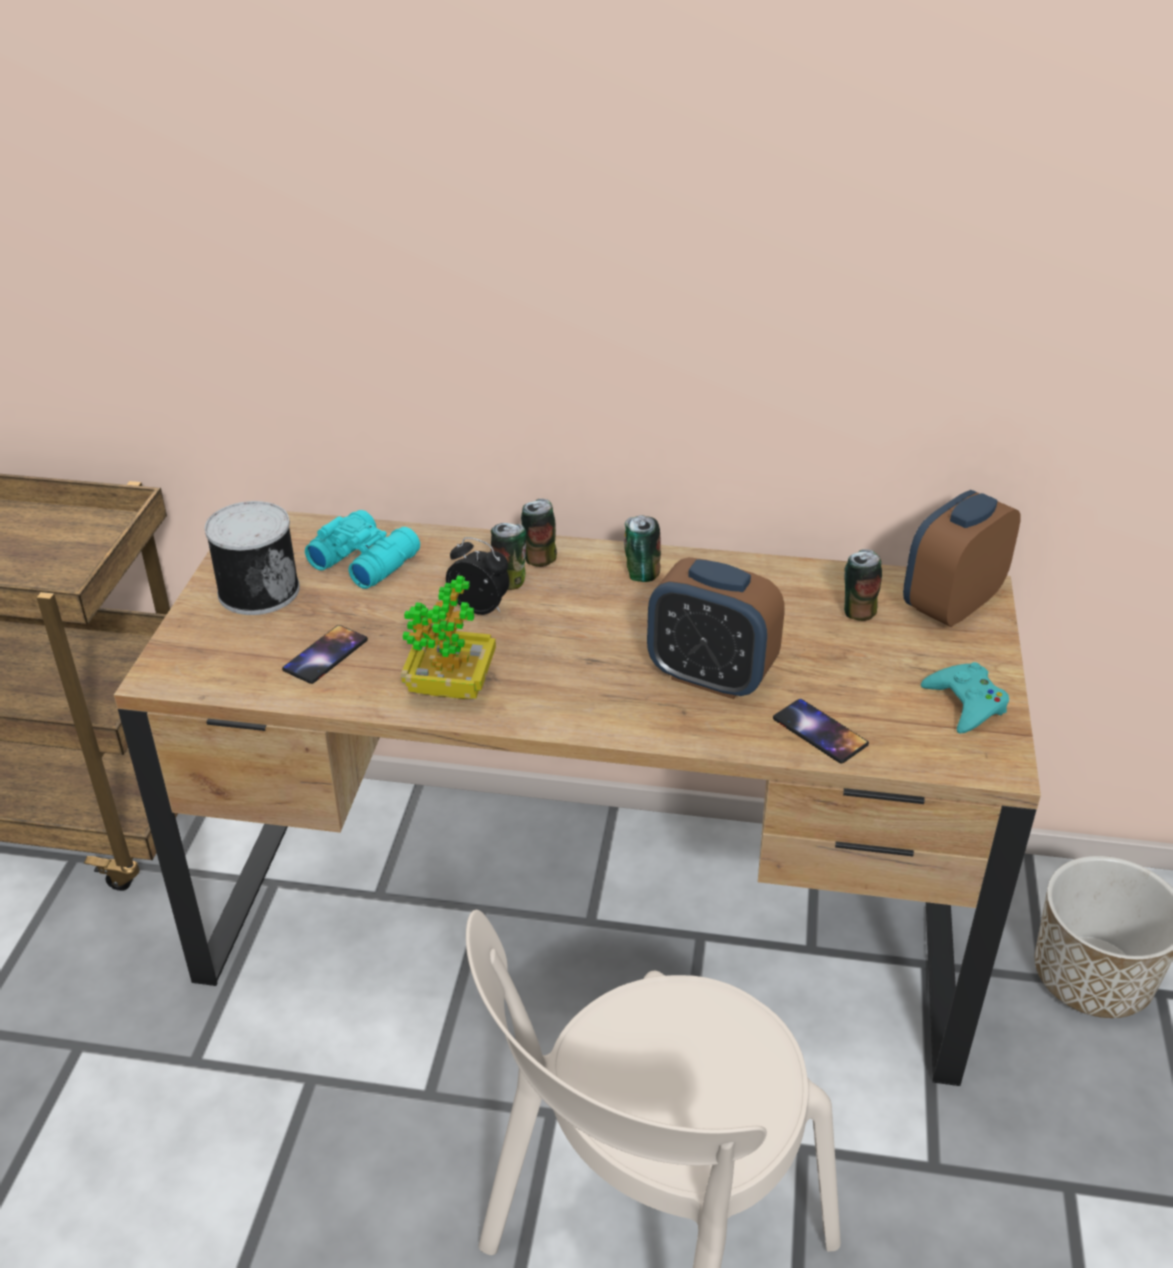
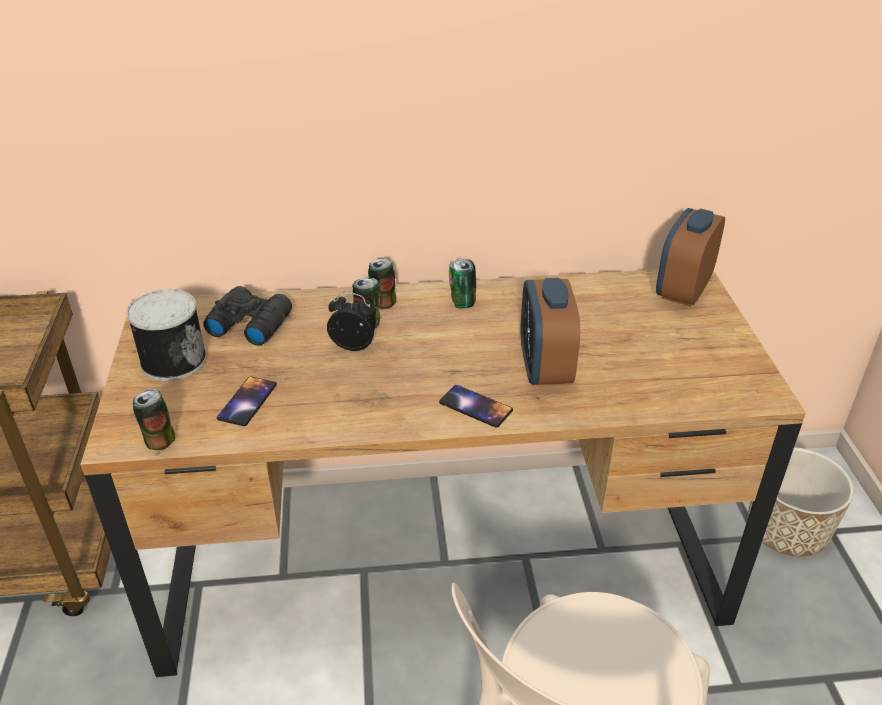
camera: 15 degrees left, 0 degrees up
(364, 560) = (249, 324): turquoise binoculars -> black binoculars
(451, 686) = (356, 409): potted plant -> none
(710, 676) = (544, 368): alarm clock -> alarm clock turned 75 degrees clockwise
(820, 731) = (639, 394): phone -> phone (475, 406)
(858, 611) = (624, 305): can -> can (159, 440)
(965, 704) = (726, 357): turquoise game controller -> none

